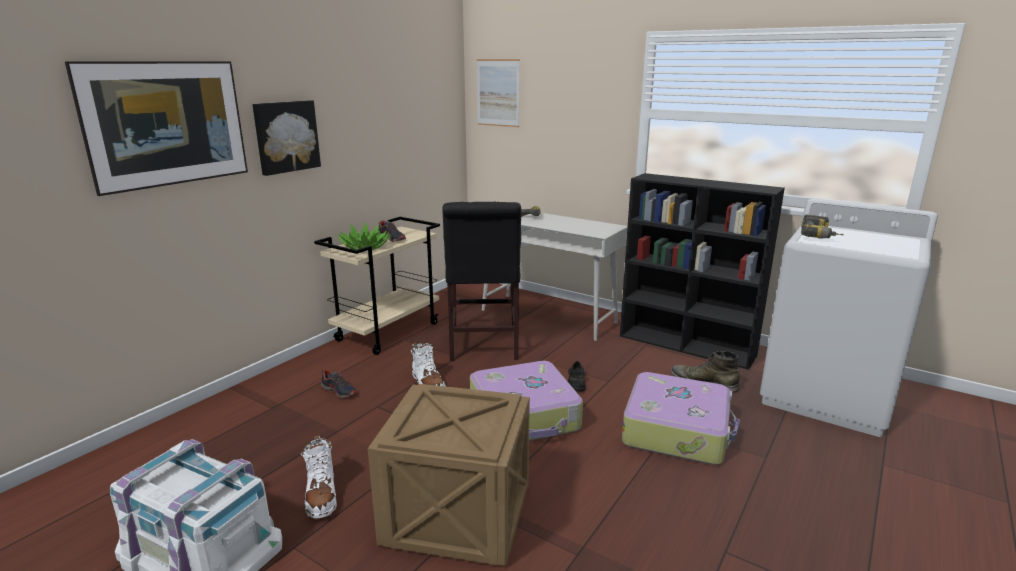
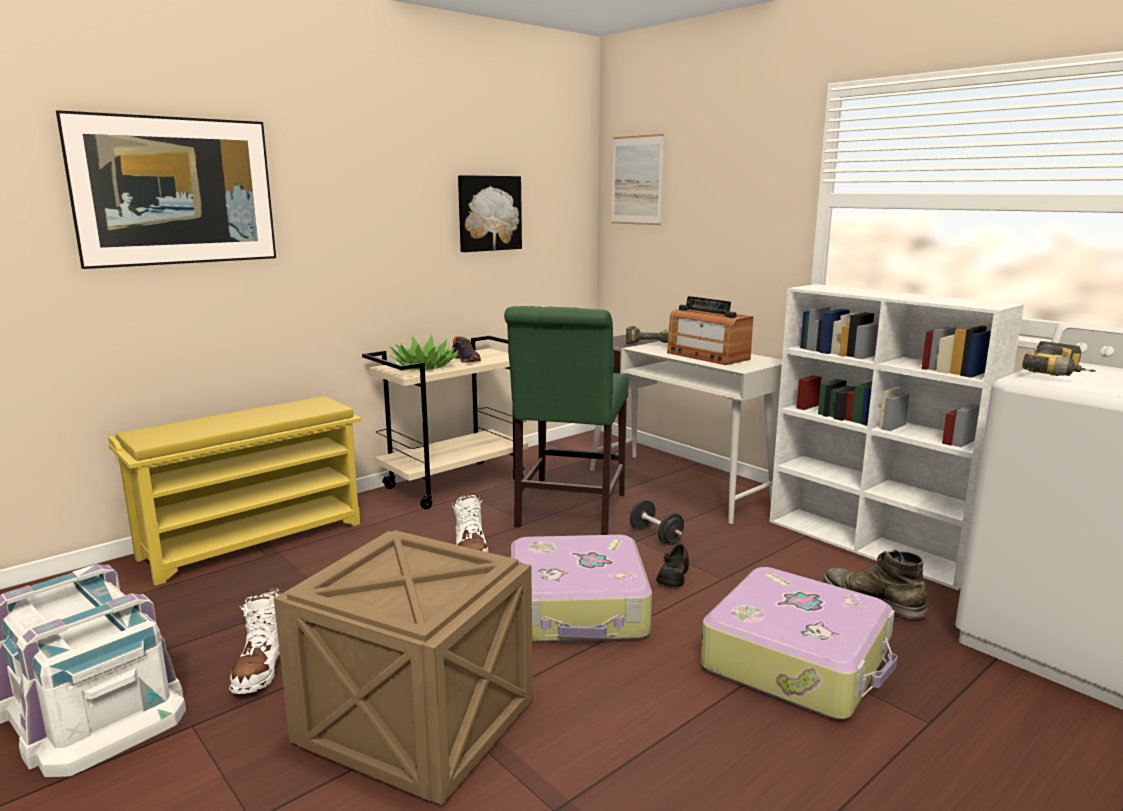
camera: 15 degrees right, 5 degrees down
(254, 396) = (255, 539): none -> yellow shoe rack
(286, 136) = (332, 219): picture -> picture (488, 213)
(339, 391) = (356, 546): shoe -> none
(483, 345) = (568, 513): black chair -> green chair
(551, 356) = (656, 536): none -> black dumbbell
(570, 225) = (707, 356): none -> radio
(687, 346) = (870, 545): black bookcase -> white bookcase

